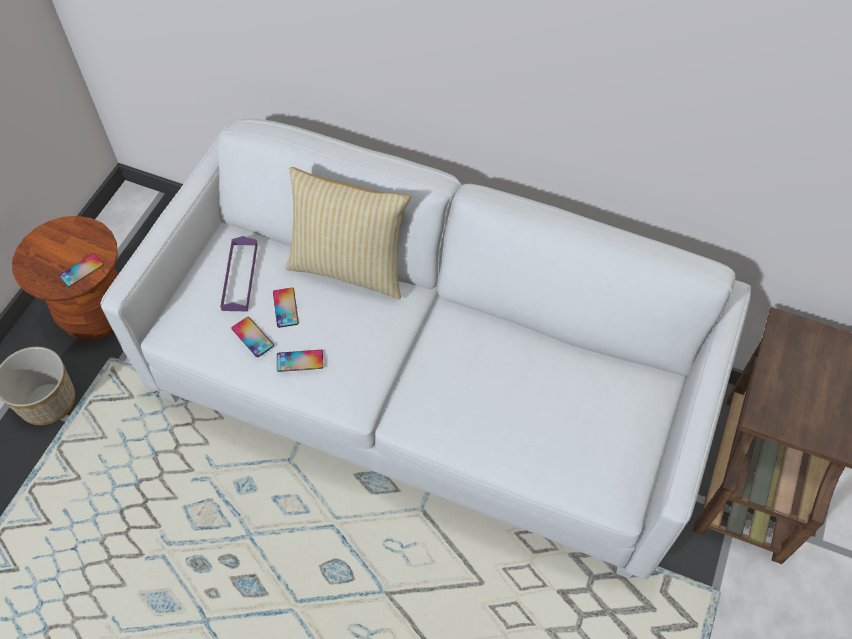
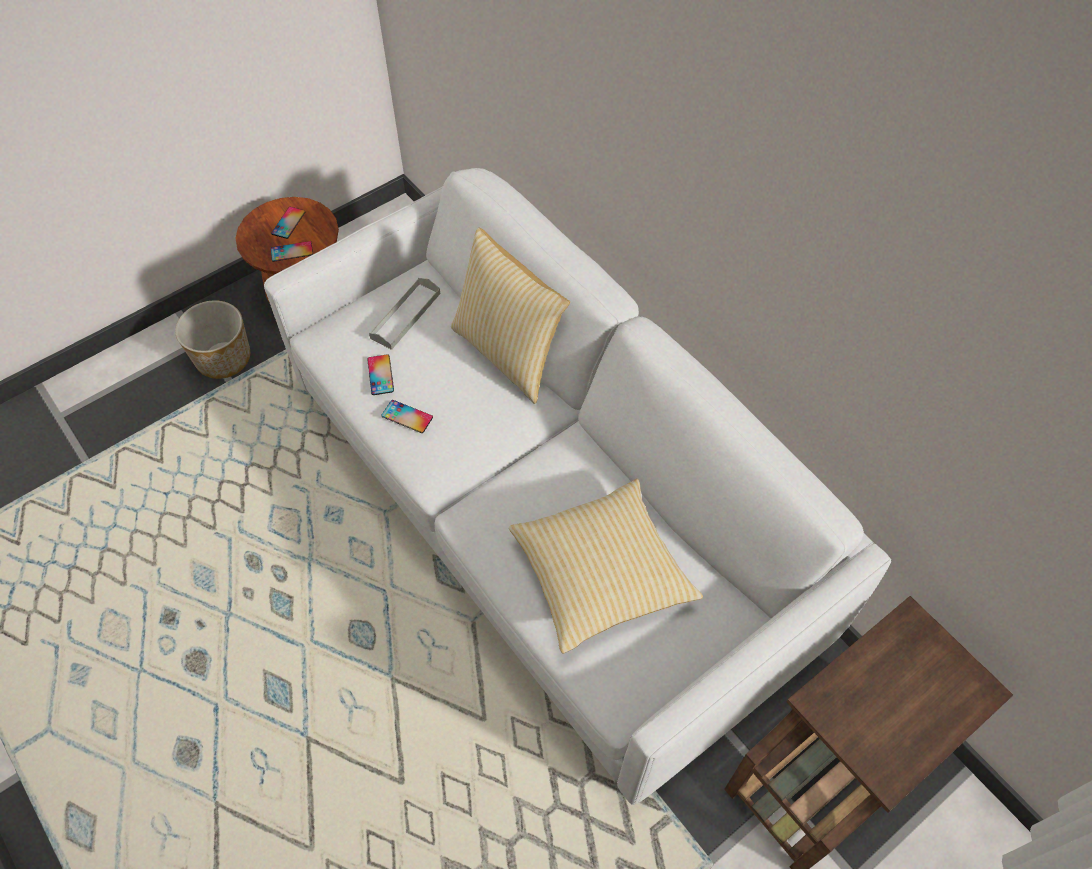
camera: 30 degrees right, 0 degrees up
(240, 277) = (405, 315): purple tray -> grey tray
(285, 307) = (426, 362): phone -> phone (288, 223)
(544, 408) = (601, 574): none -> pillow

